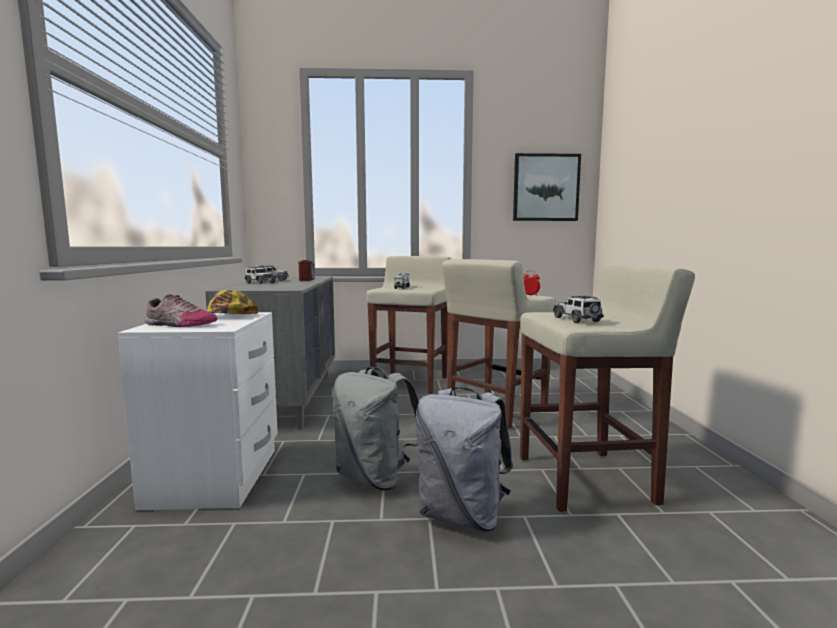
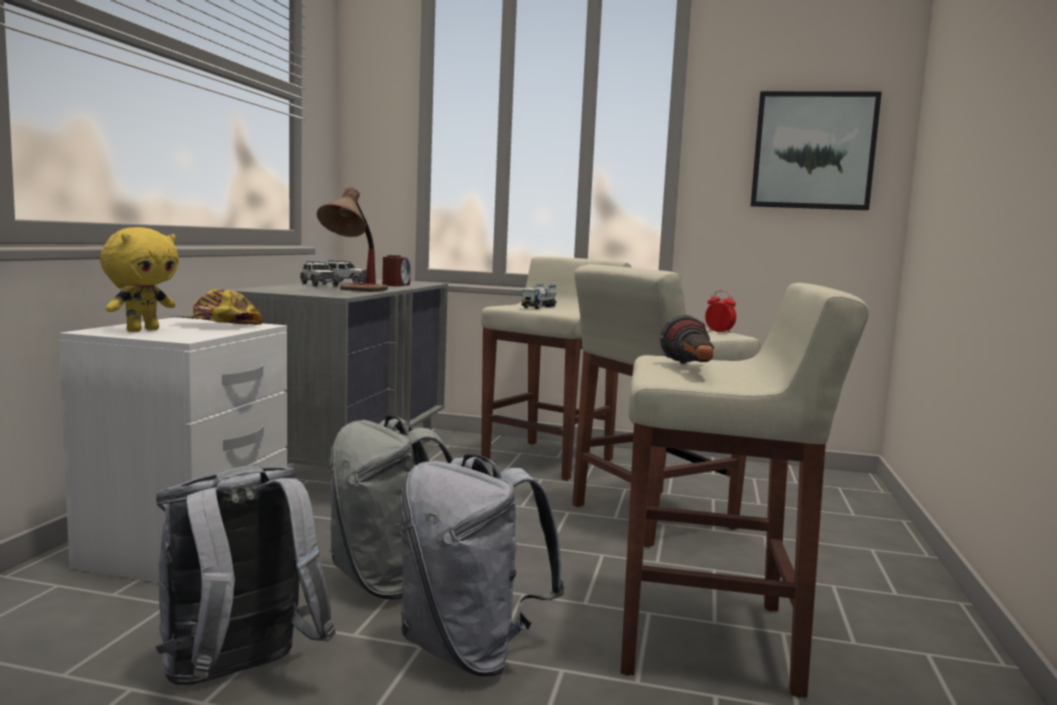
camera: 15 degrees right, 0 degrees up
(180, 325) = (142, 330): shoe -> yellow plush toy
(294, 285) = (353, 291): none -> table lamp
(325, 567) = (238, 677): none -> grey backpack
(577, 320) = (691, 371): toy car -> flashlight

